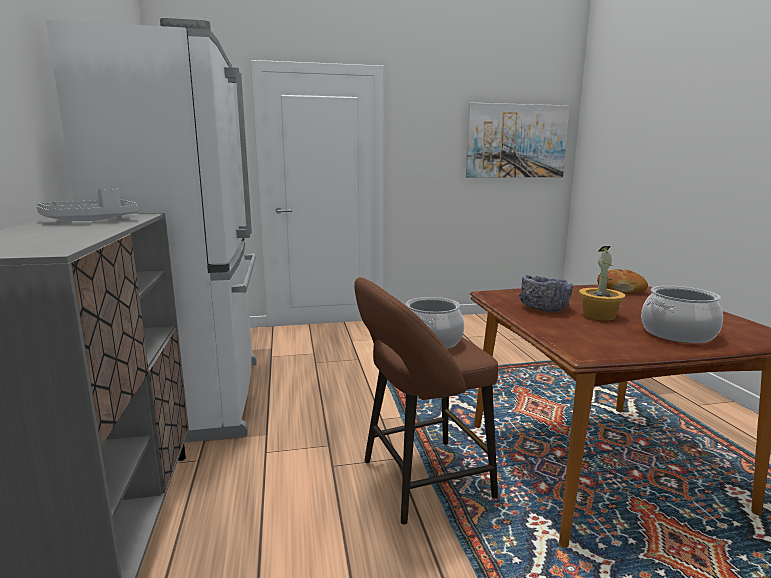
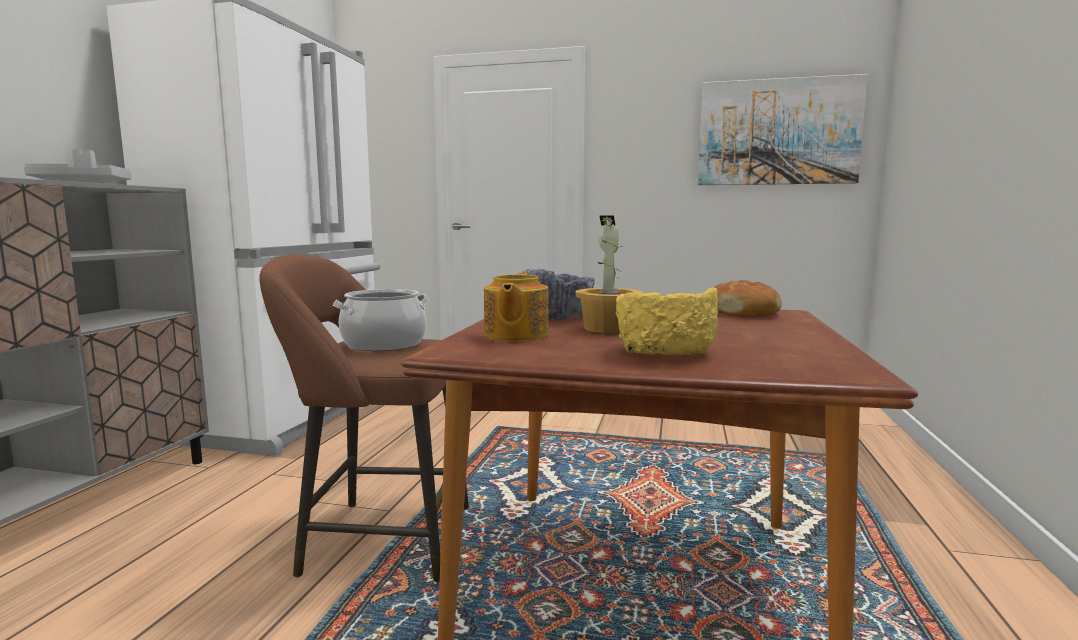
camera: 25 degrees right, 5 degrees down
(572, 330) = (515, 335): none -> teapot
(678, 334) = (664, 352): cooking pot -> yellow bowl

